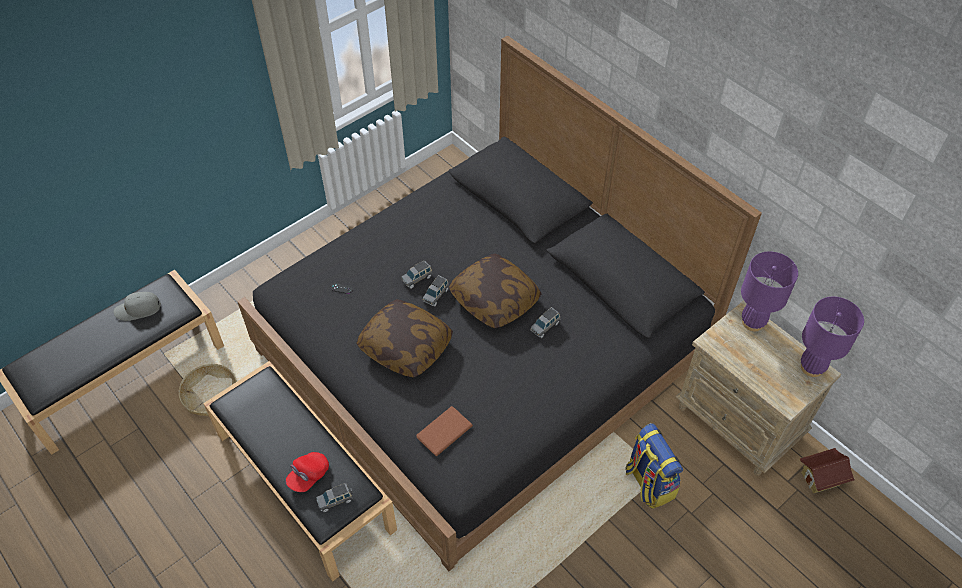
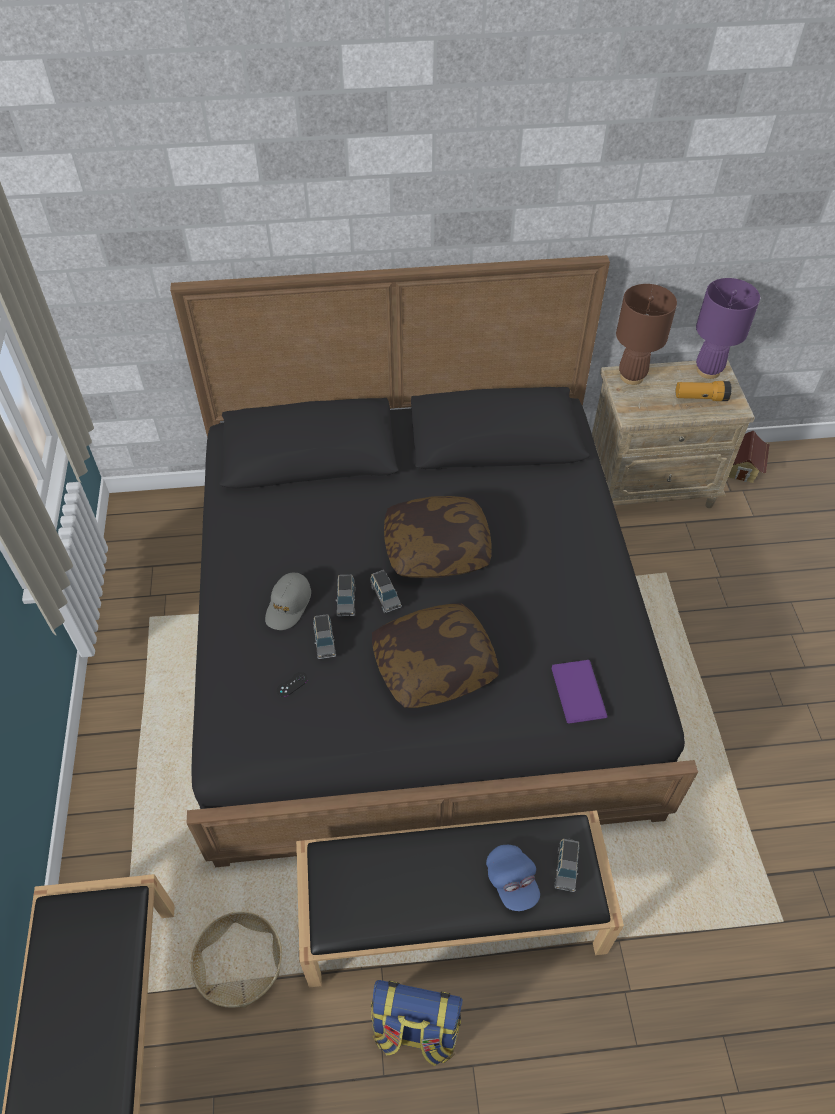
camera: 55 degrees left, 0 degrees up
(138, 309) = (68, 972): grey cap -> grey cap (288, 605)
(308, 476) = (512, 881): red cap -> blue cap
(442, 431) = (577, 694): brown book -> purple book
(545, 327) = (507, 528): grey toy car -> grey toy car (324, 642)
(648, 483) = (669, 588): backpack -> backpack (415, 1030)
(752, 322) = (631, 377): purple table lamp -> brown table lamp
(775, 376) = (700, 398): none -> flashlight

